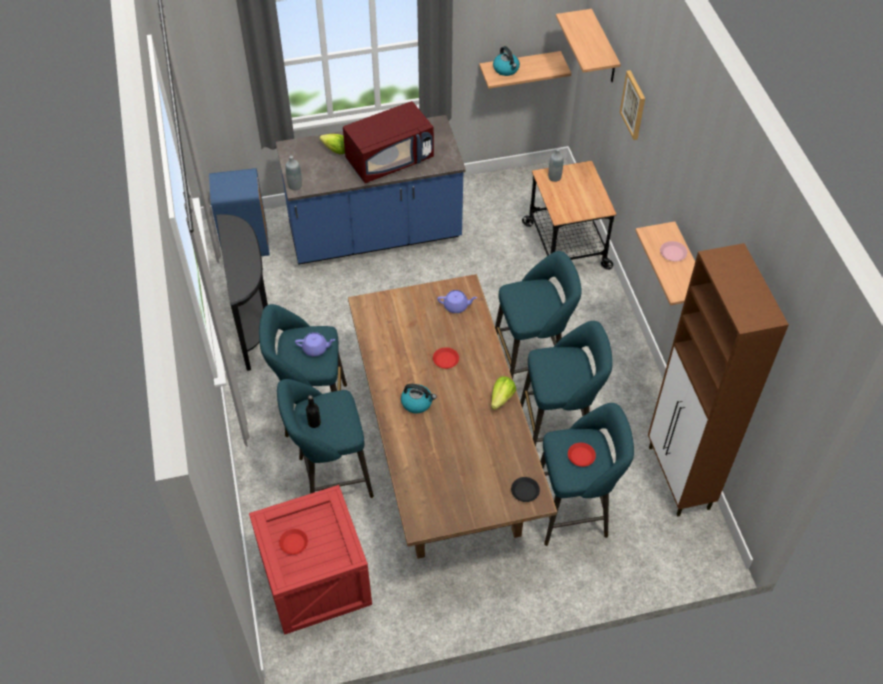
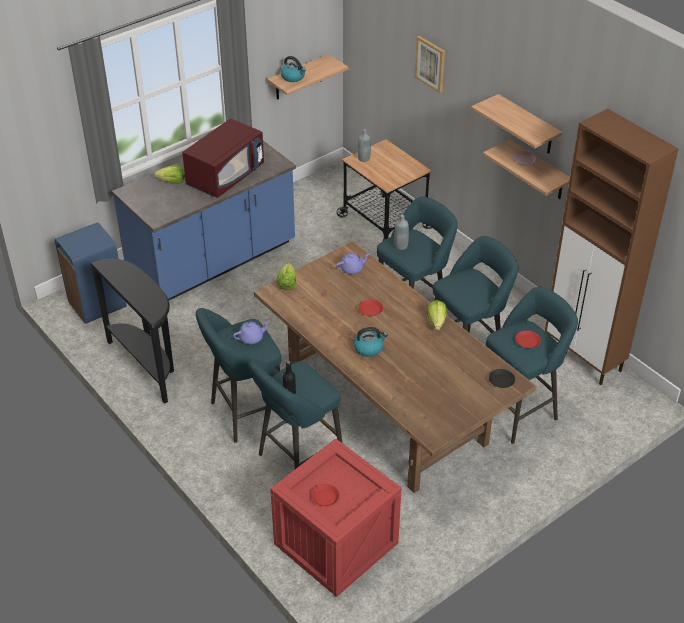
camera: 25 degrees left, 10 degrees down
(295, 186) = (153, 218): grey bottle -> grey bottle (401, 246)
(384, 300) = (287, 283): none -> lettuce
(604, 48) = (378, 33): shelf -> shelf (527, 125)

